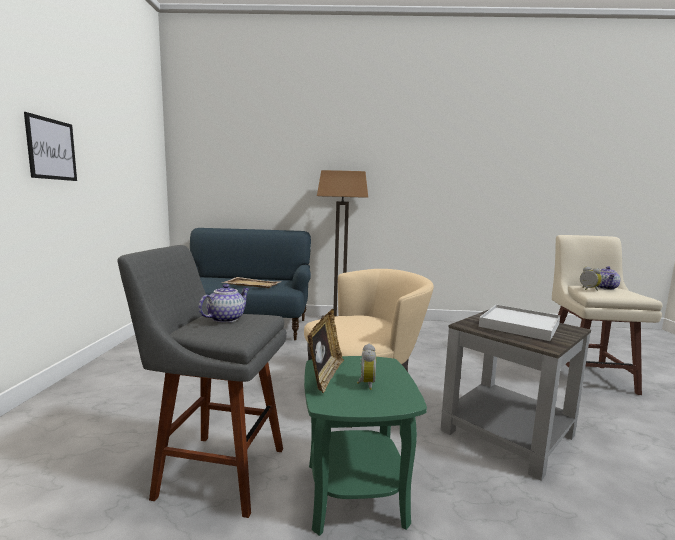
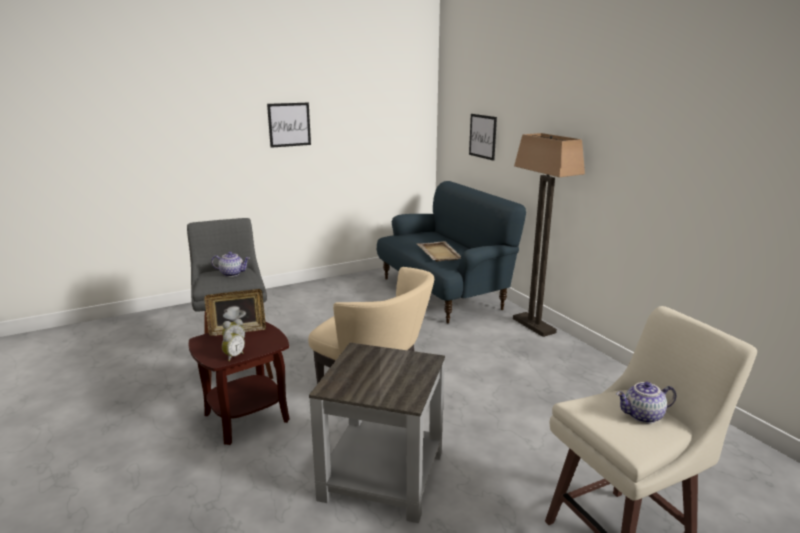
camera: 60 degrees right, 10 degrees up
(243, 182) = (482, 136): none -> picture
(354, 492) = (246, 417): green side table -> brown side table
(519, 325) = (385, 373): white tray -> none
(588, 289) = (601, 401): alarm clock -> alarm clock (233, 356)

